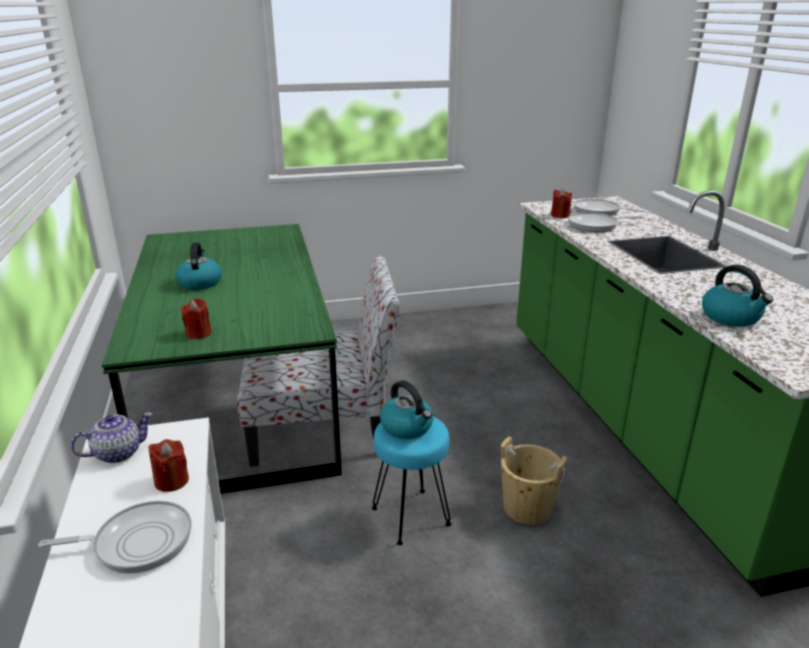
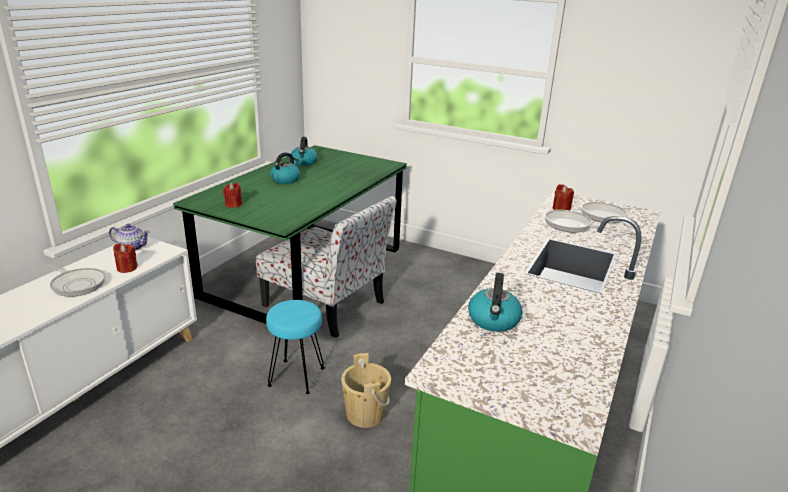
camera: 40 degrees right, 0 degrees up
(407, 427) = (294, 309): kettle -> kettle (304, 162)

